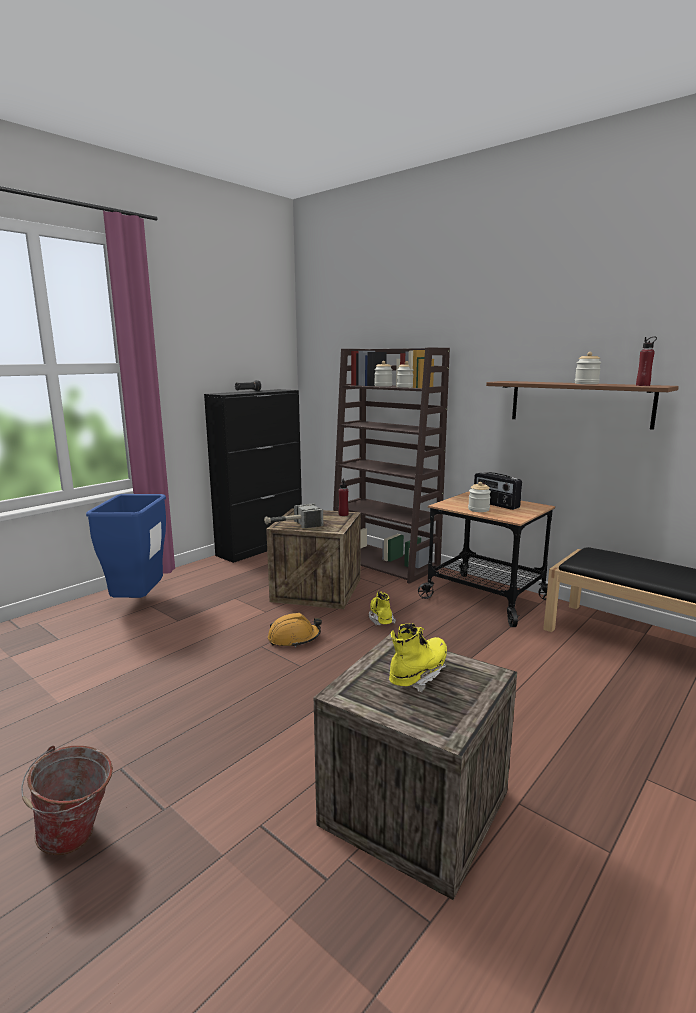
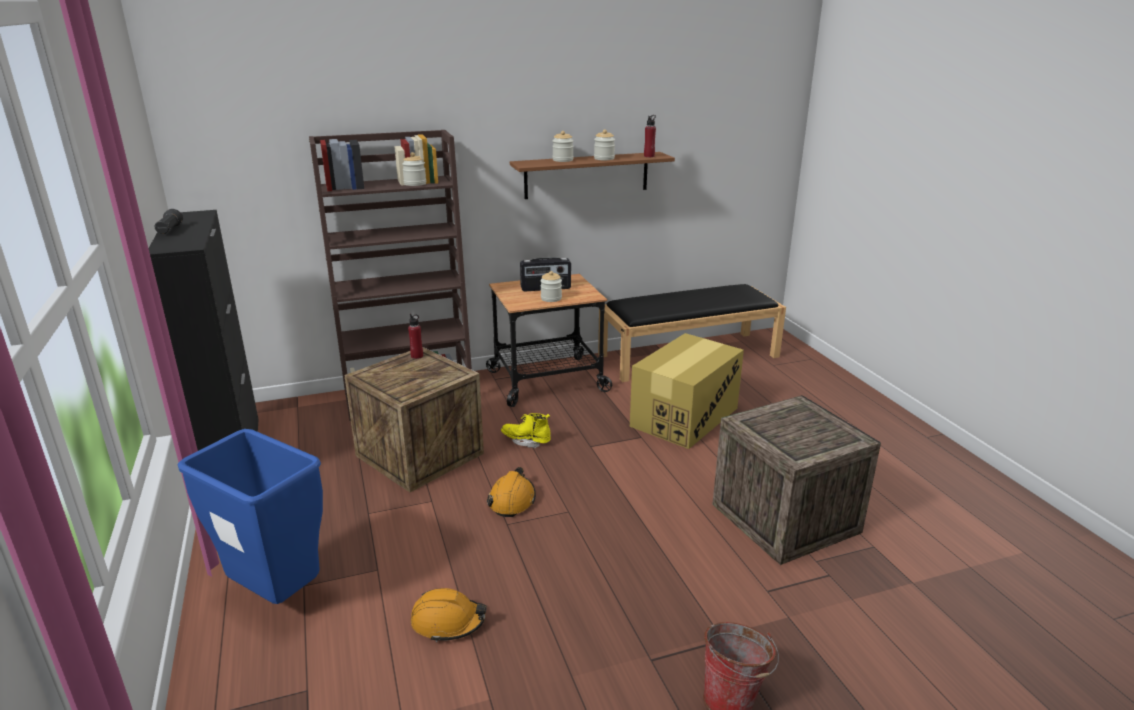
camera: 60 degrees left, 10 degrees up
(135, 661) = (448, 622): none -> orange hard hat
(292, 526) = (415, 390): hammer -> none
(383, 386) = (377, 186): jar -> jar (563, 160)
(418, 675) = (788, 426): yellow boot -> none
(534, 681) = (684, 417): none -> cardboard box

